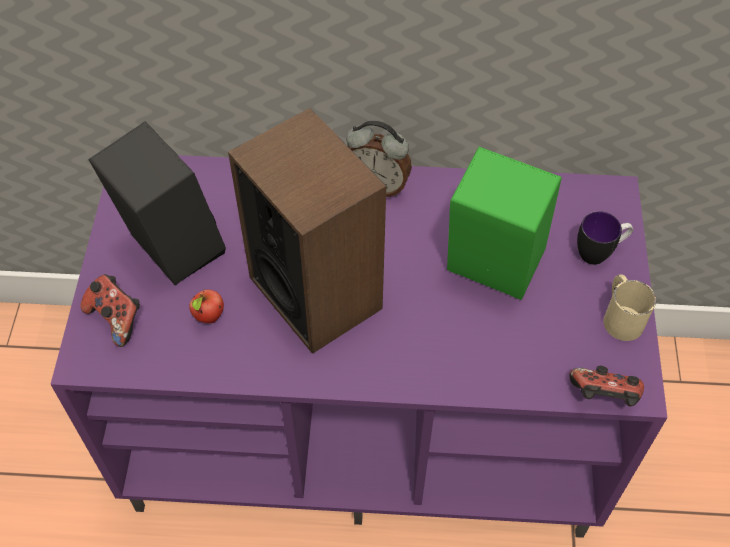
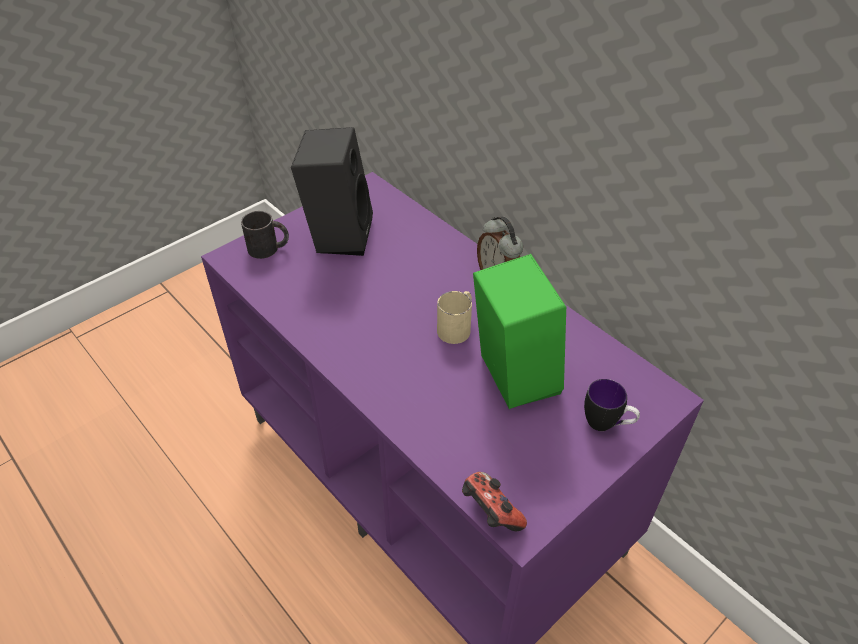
camera: 45 degrees right, 10 degrees down
(116, 318) = (269, 248): game controller -> black mug
(209, 318) = (313, 281): apple -> none
(316, 292) = (386, 310): speaker -> none
(620, 315) = (571, 474): beige mug -> beige mug (457, 326)

